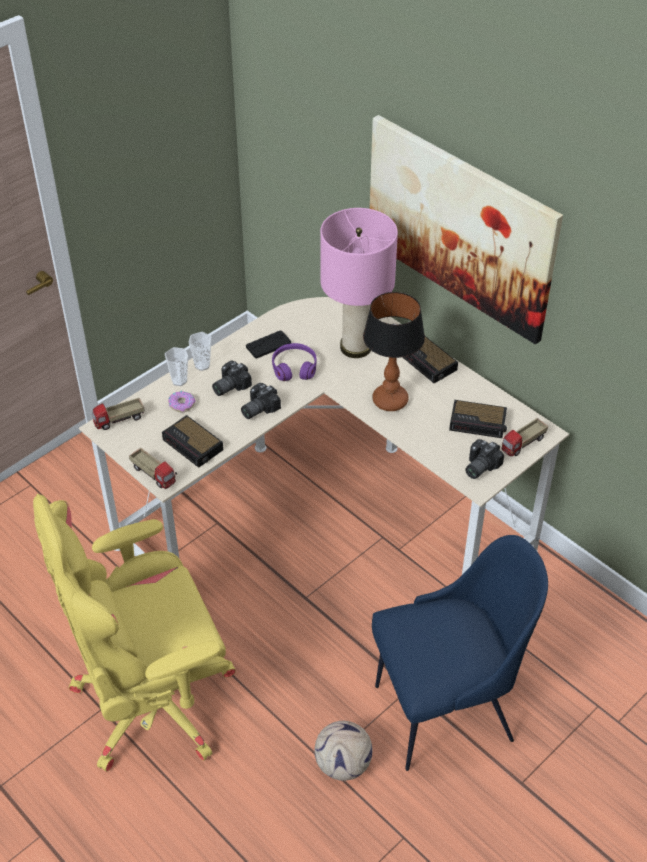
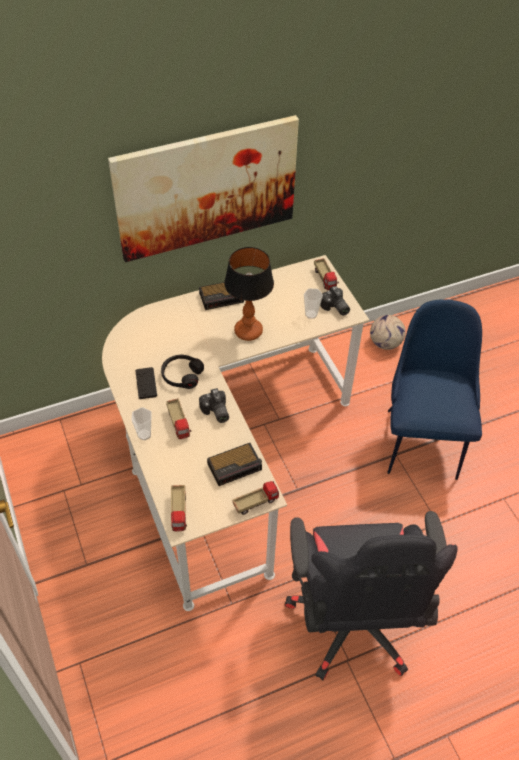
camera: 70 degrees left, 5 degrees up
(155, 700) = (352, 618): yellow office chair -> black office chair
(179, 381) = (154, 456): cup -> cup (311, 314)
(182, 404) = (183, 461): donut -> none
(229, 386) = (179, 423): camera -> toy truck
(294, 367) = (182, 375): purple headphones -> black headphones
(343, 764) = (442, 513): football -> football (385, 343)
(356, 347) = (180, 331): pink table lamp -> none
(479, 423) = (294, 293): alarm clock -> none

